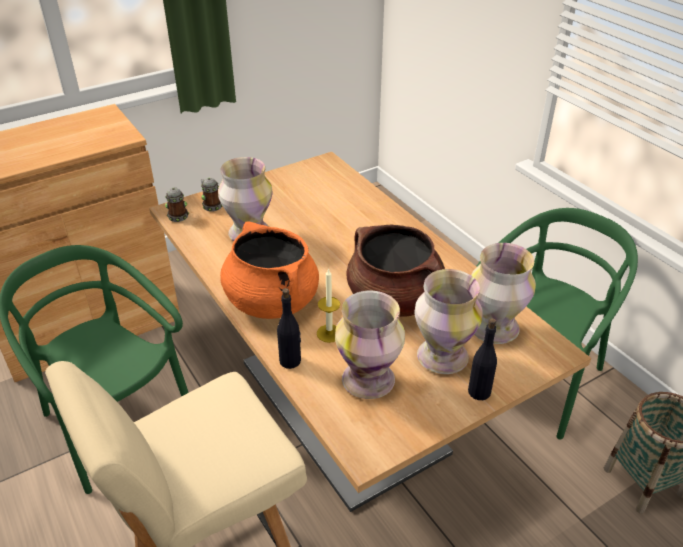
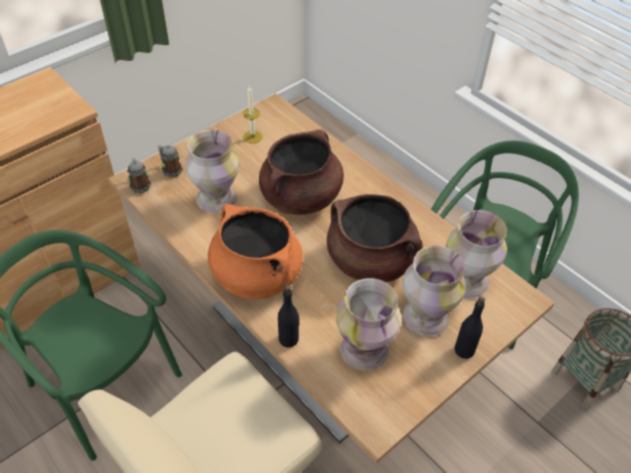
camera: 10 degrees left, 10 degrees up
(329, 333) = (318, 304): candle -> candle (252, 137)
(334, 239) = (301, 198): none -> brown cooking pot

